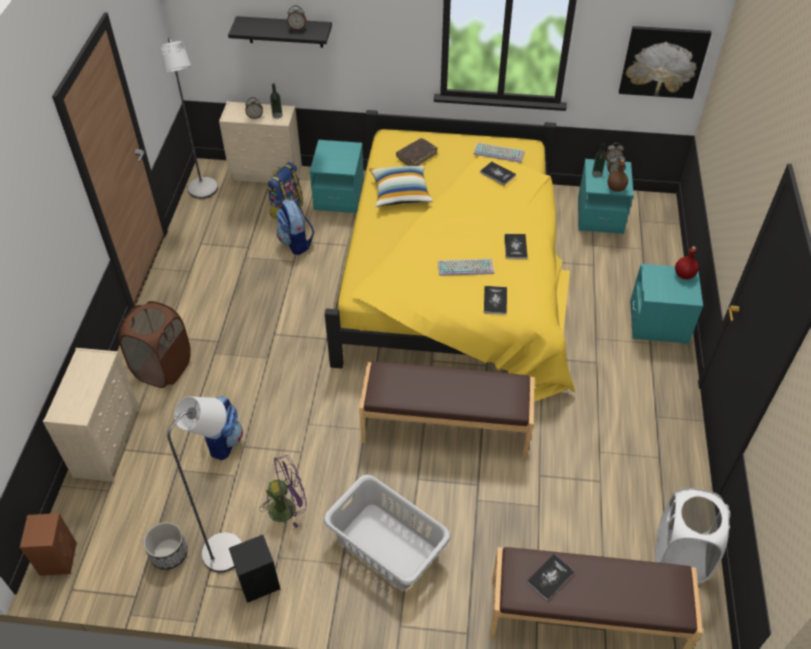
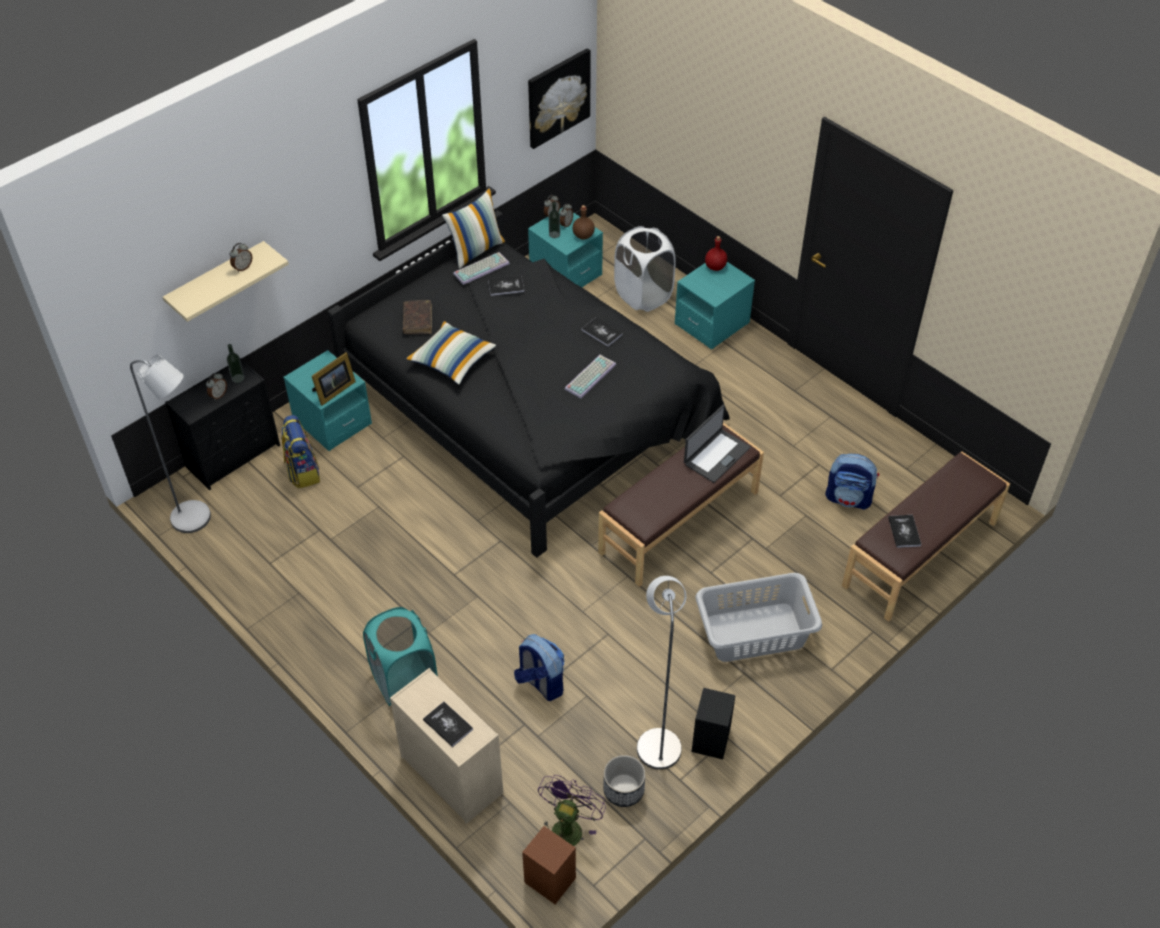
camera: 50 degrees left, 0 degrees up
(163, 368) = (404, 682): brown laundry basket -> turquoise laundry basket
(267, 174) = (234, 455): beige dresser -> black dresser
(285, 32) = (217, 281): black shelf -> beige shelf
(287, 507) = (655, 677): purple fan -> purple fan (568, 826)
(296, 243) = (356, 490): backpack -> backpack (849, 498)
(330, 166) = (333, 391): none -> picture frame
(455, 280) = (531, 411): yellow bed -> black bed
(492, 395) = (716, 455): none -> laptop
(495, 300) = (645, 383): book -> book (448, 725)
(515, 141) = (476, 250): none -> pillow
(680, 556) = (919, 466): white laundry basket -> white laundry basket (643, 295)

